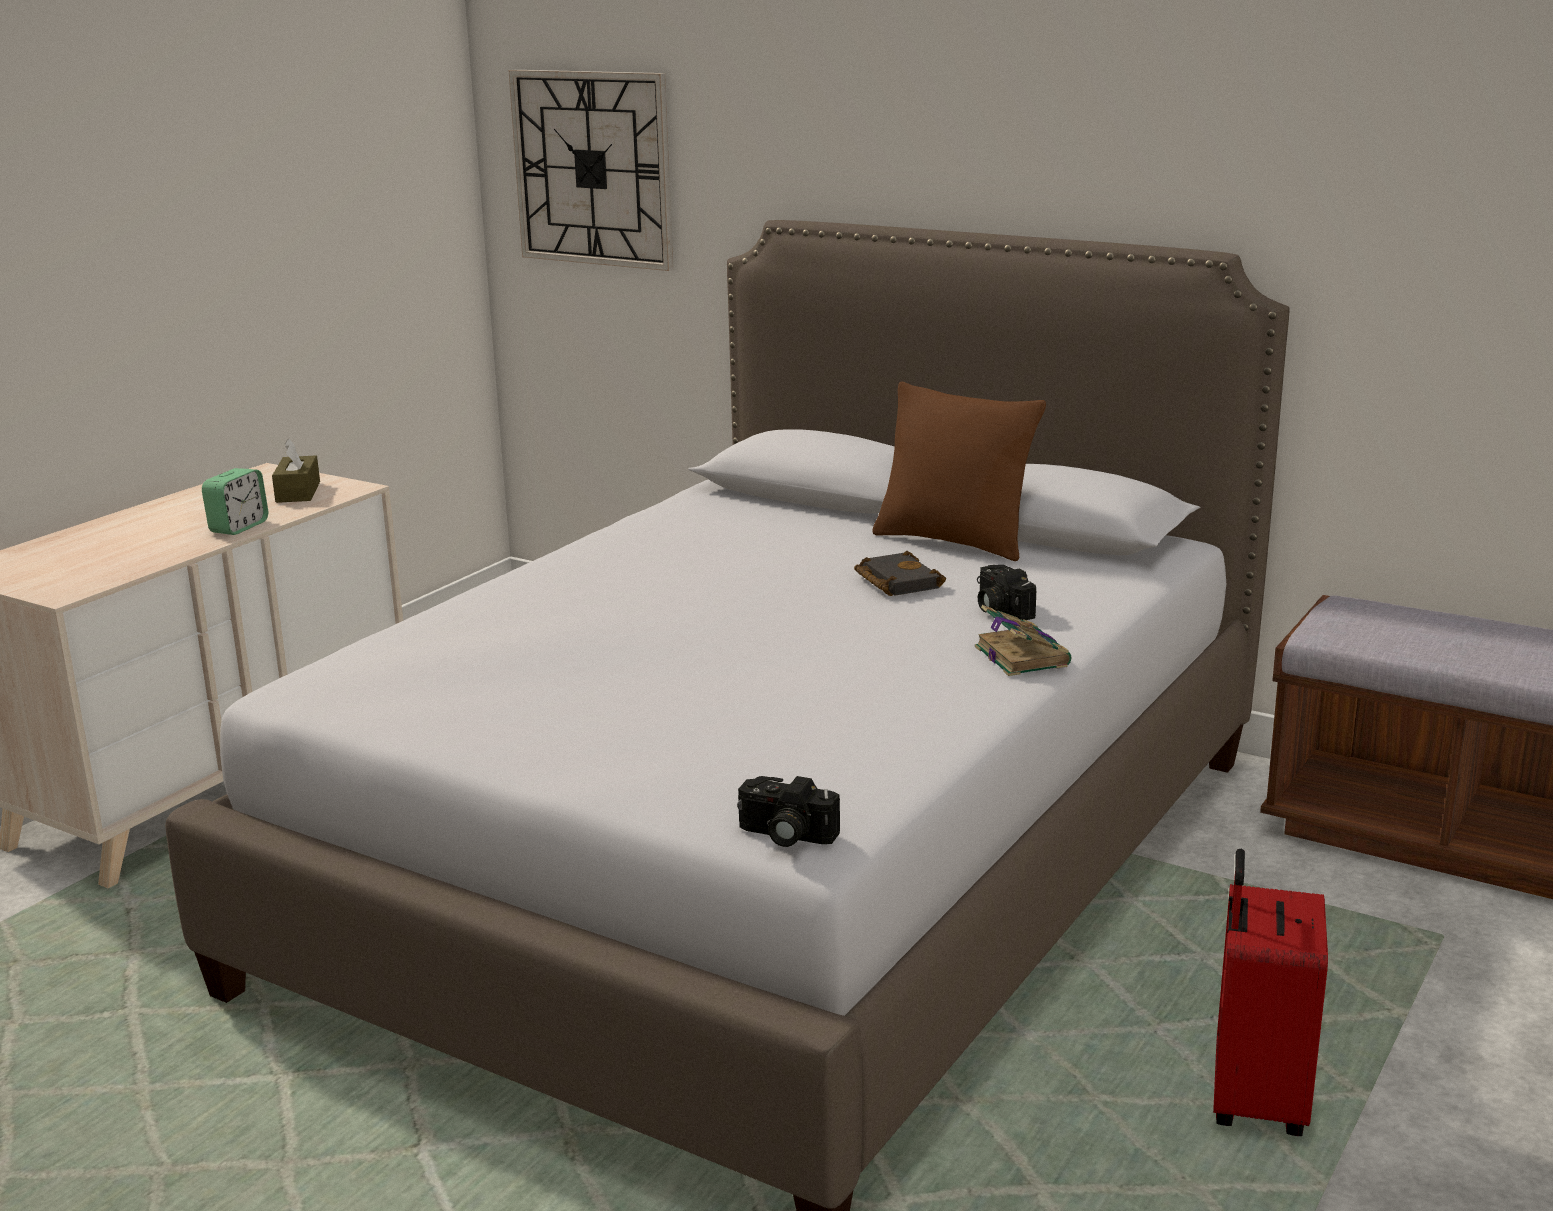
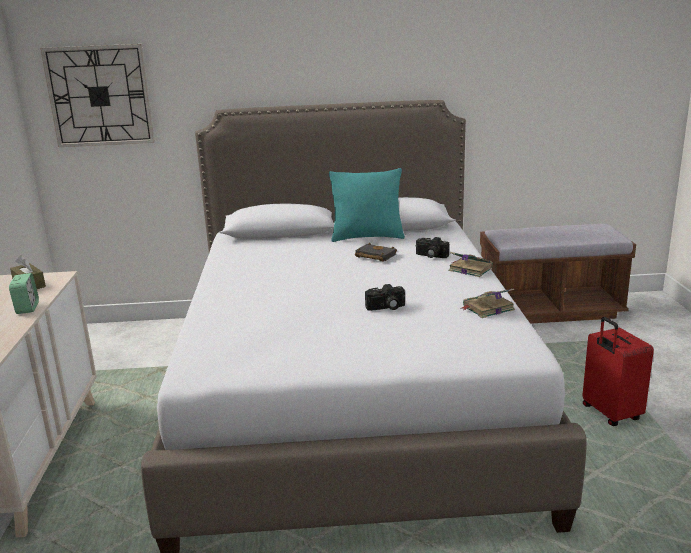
camera: 35 degrees left, 0 degrees up
(784, 835) = (518, 355): camera -> camera (386, 308)
(901, 737) = (487, 308): none -> book
(954, 541) = (367, 237): brown pillow -> turquoise pillow

